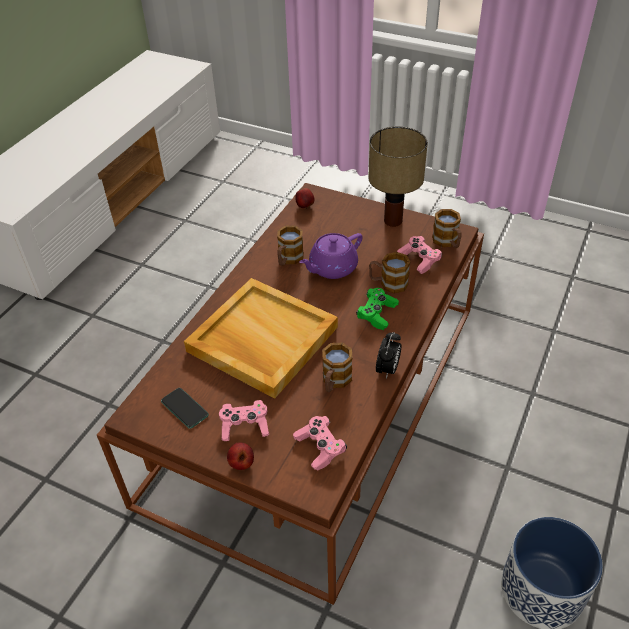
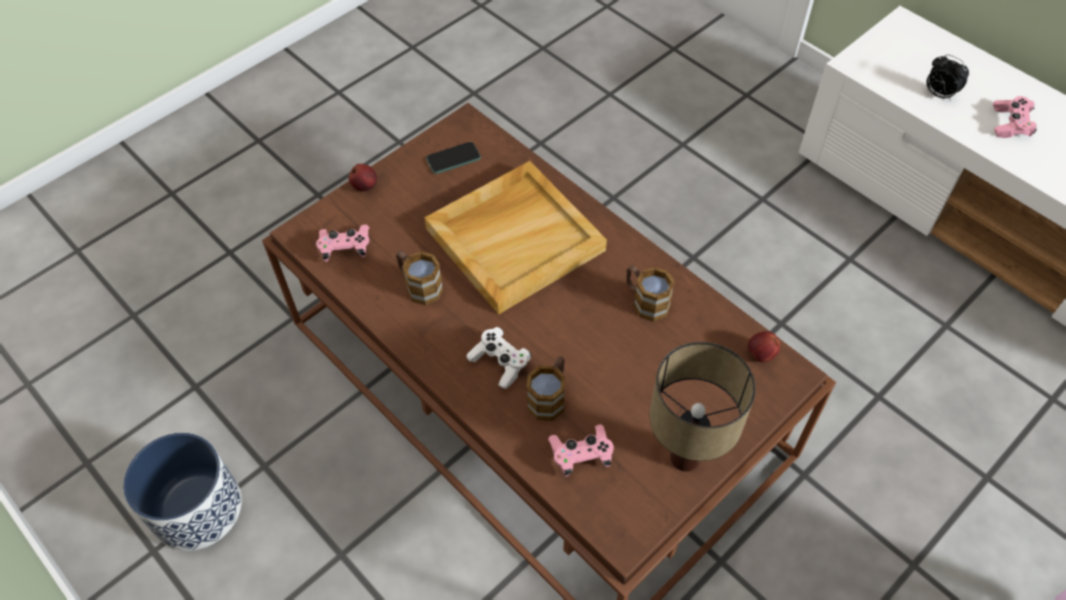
camera: 110 degrees right, 10 degrees up
(245, 426) = (405, 198): pink game controller -> pink game controller (1010, 124)
(332, 268) = (608, 343): purple teapot -> none
(377, 314) = (500, 363): green game controller -> white game controller
(387, 369) = (408, 340): alarm clock -> alarm clock (938, 94)
(447, 242) = (604, 511): mug -> none

